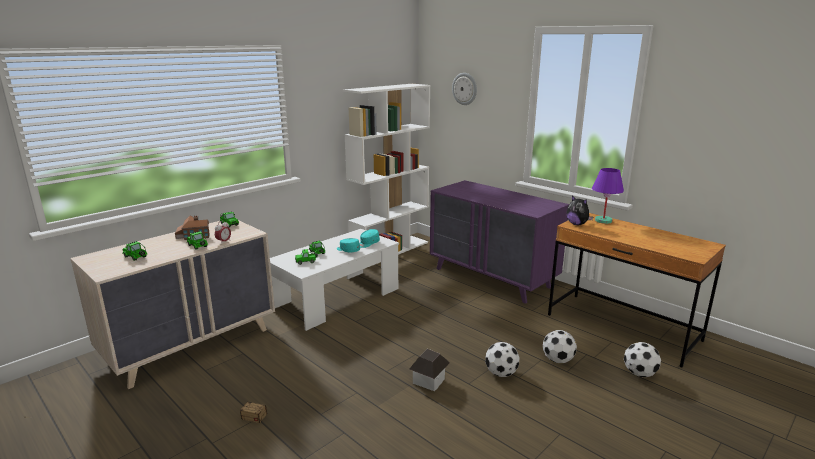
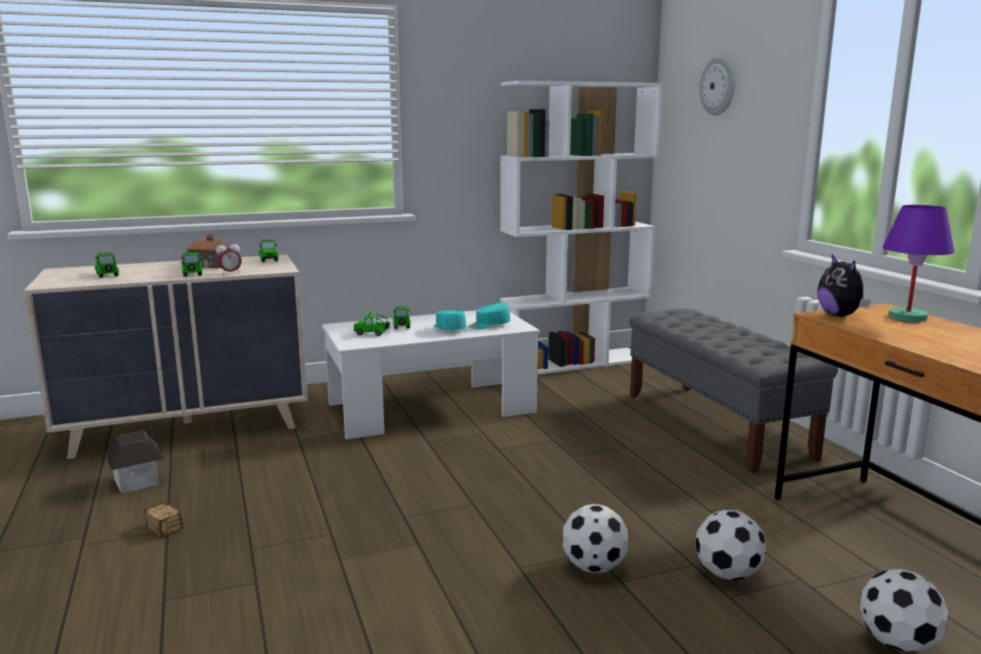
camera: 25 degrees right, 5 degrees down
(429, 381) = (456, 546): toy house -> toy house (137, 481)
(492, 278) = (716, 425): purple dresser -> grey bench

